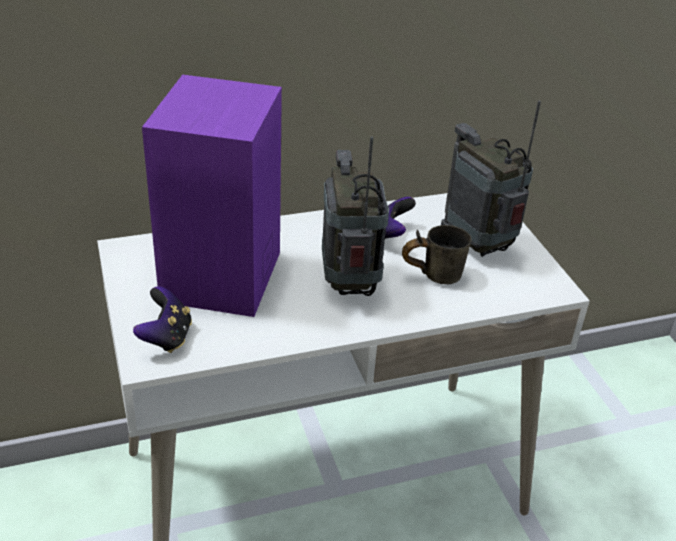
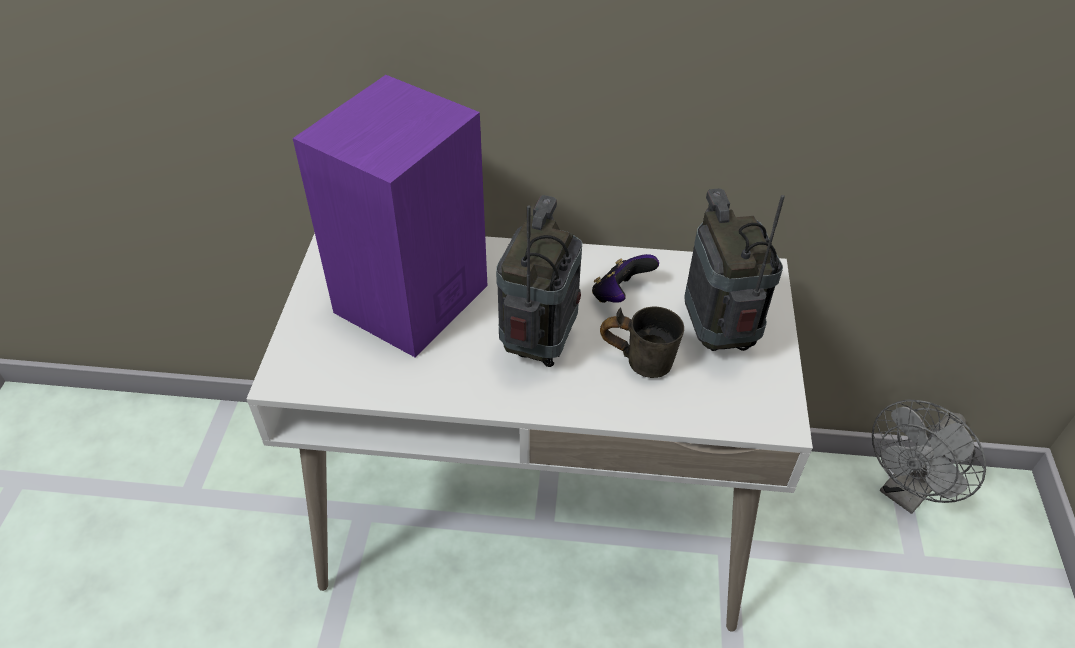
camera: 25 degrees right, 10 degrees up
(166, 338) = (316, 357): game controller -> none
(596, 375) = (906, 492): none -> grey fan

